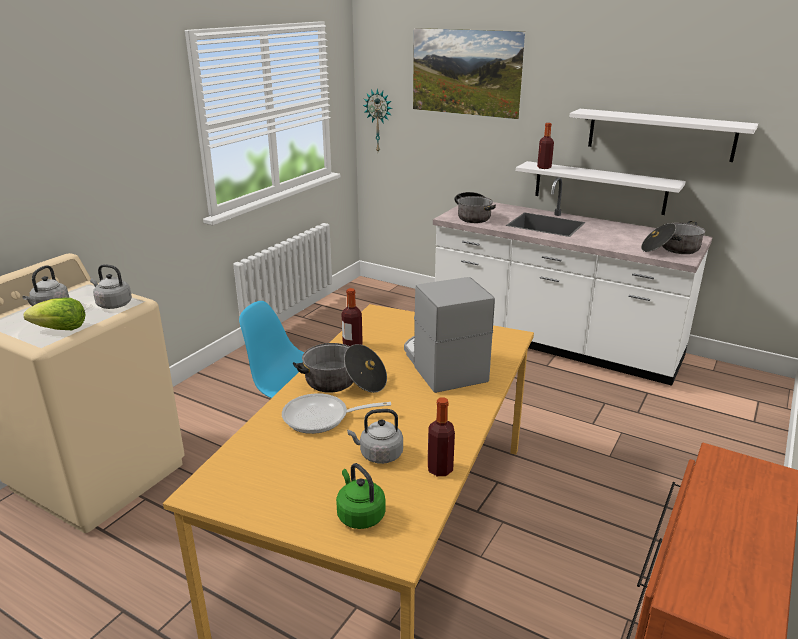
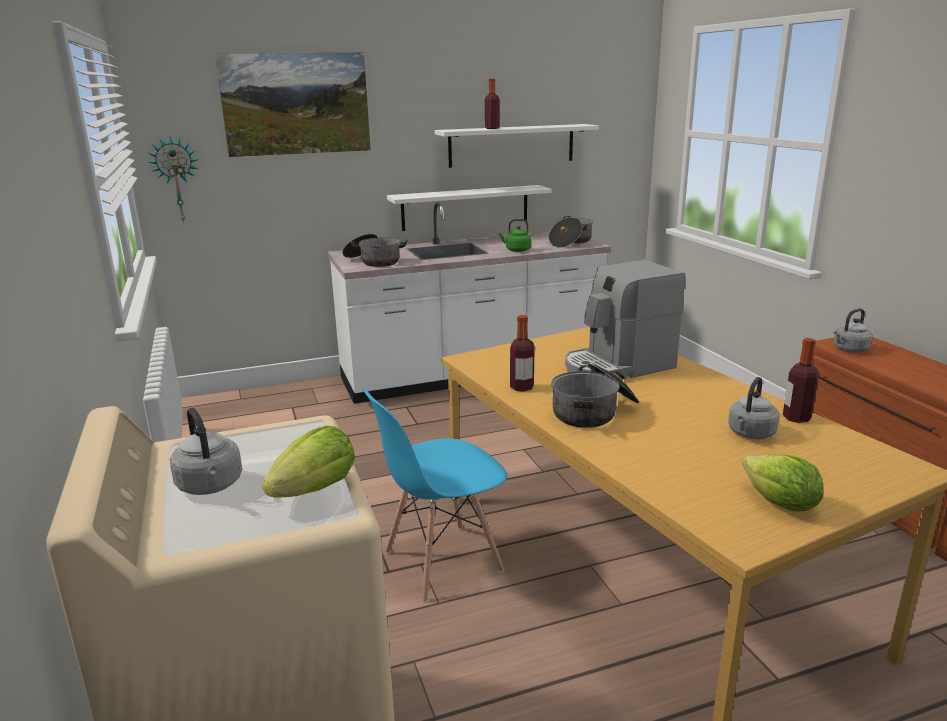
camera: 50 degrees left, 5 degrees down
(113, 304) = (292, 440): grey kettle -> grey kettle (849, 350)
(267, 495) = (780, 504): none -> lettuce
(322, 418) = (654, 439): frying pan -> none
(359, 515) = (846, 469): green kettle -> green kettle (516, 250)
(442, 365) = (617, 366): coffee machine -> coffee machine turned 45 degrees counterclockwise
(544, 167) = (419, 195): bottle -> bottle (492, 128)

